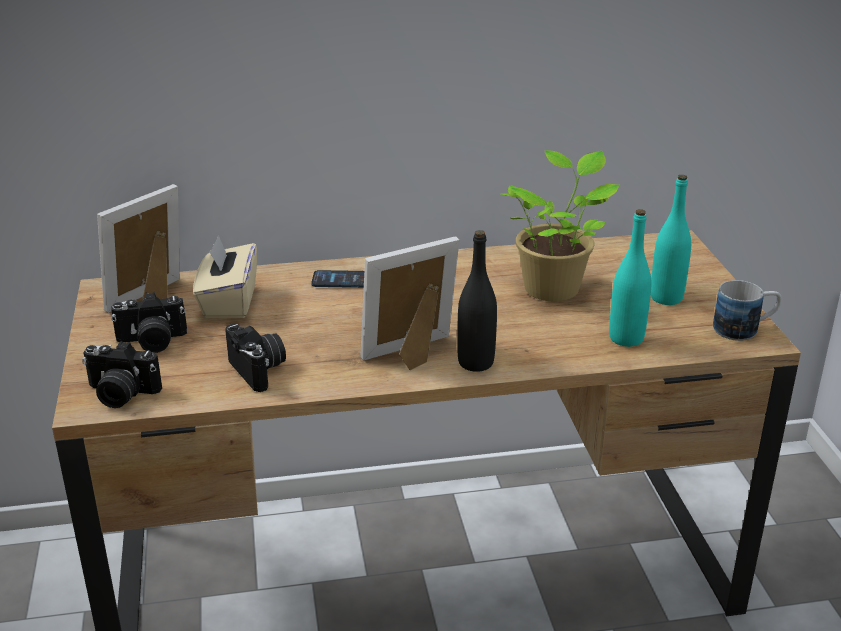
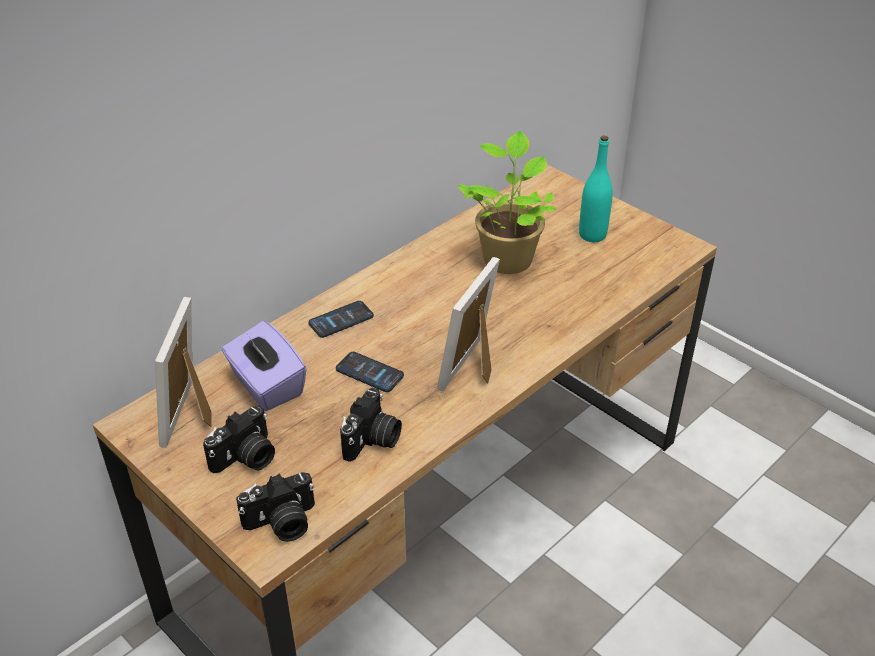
camera: 35 degrees left, 10 degrees up
(228, 302) = (266, 386): beige tissue box -> purple tissue box
(259, 370) = (373, 441): camera -> camera turned 90 degrees clockwise
(319, 324) = (369, 373): none -> phone
(475, 363) = (526, 353): black bottle -> none
(626, 338) = (603, 284): turquoise bottle -> none
(744, 329) = (667, 242): mug -> none

